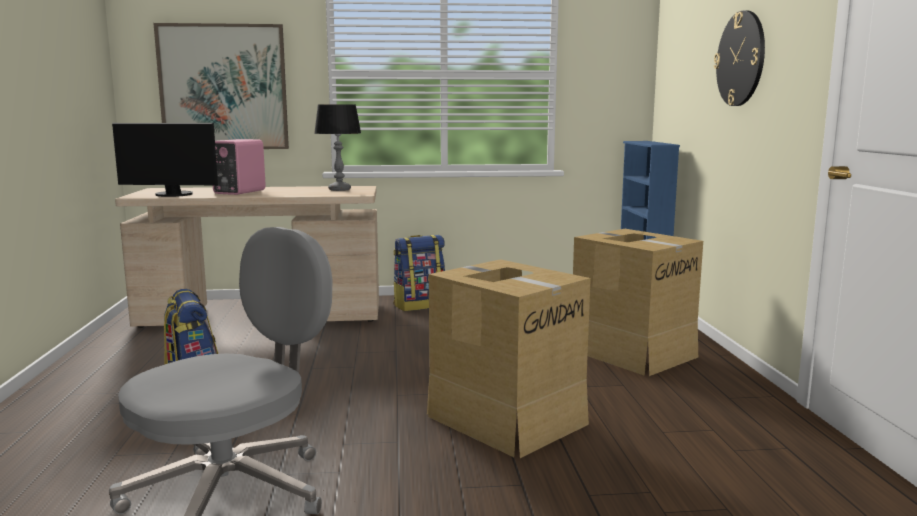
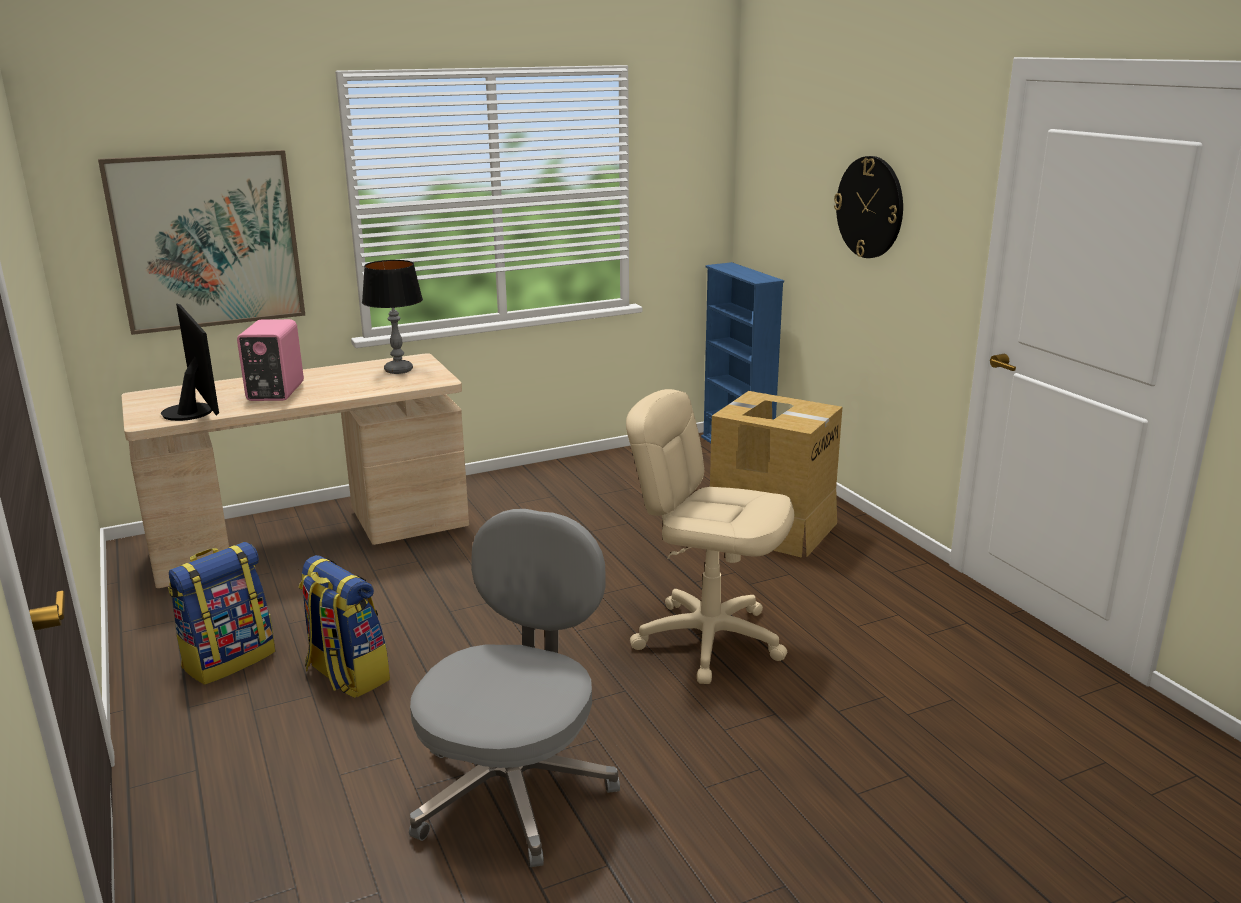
camera: 20 degrees left, 10 degrees up
(172, 195) = (193, 411): monitor -> monitor turned 105 degrees counterclockwise
(419, 305) = (495, 491): backpack -> backpack (229, 659)
(506, 419) = (709, 640): cardboard box -> beige office chair

